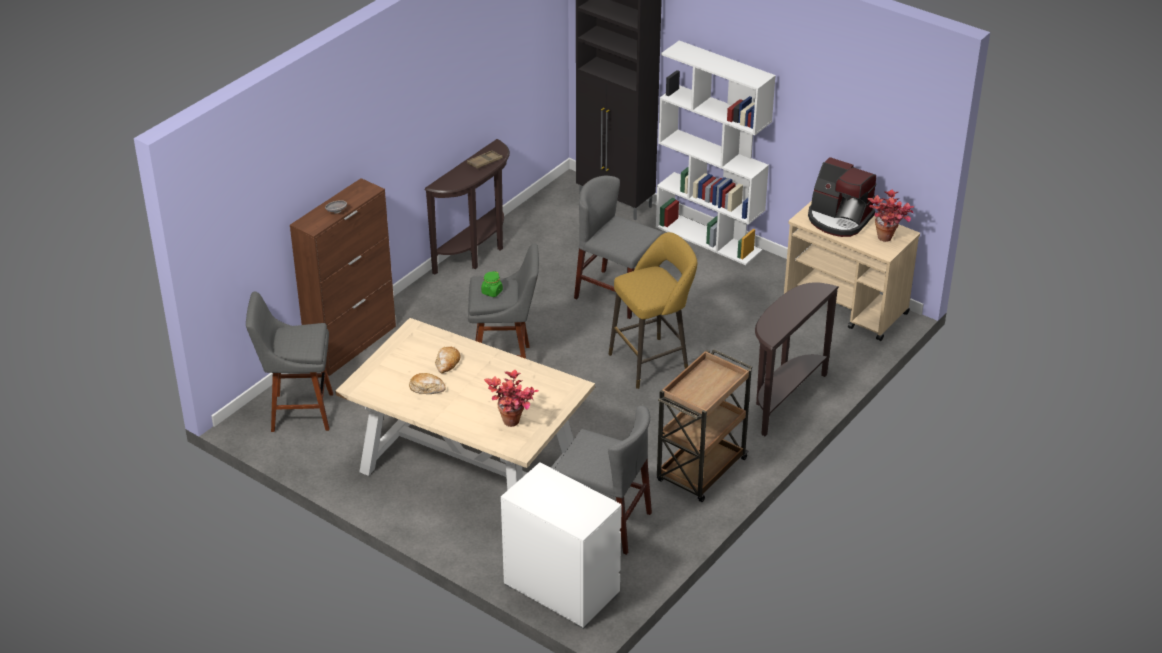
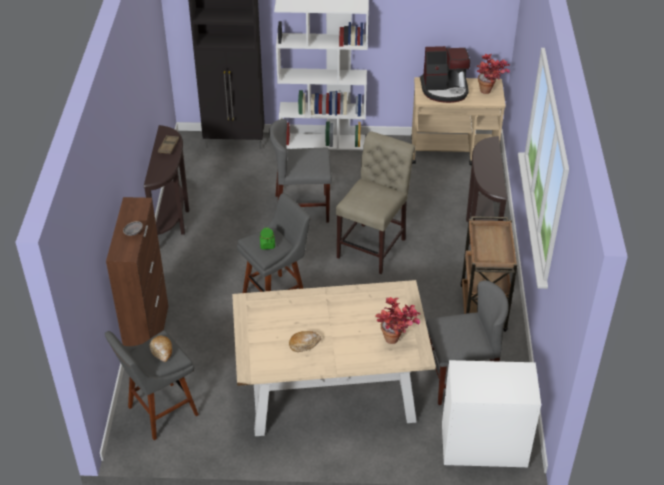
camera: 35 degrees left, 5 degrees up
(447, 363) = (298, 316): bread -> bread (162, 351)
(652, 361) = (374, 246): yellow stool -> beige chair

